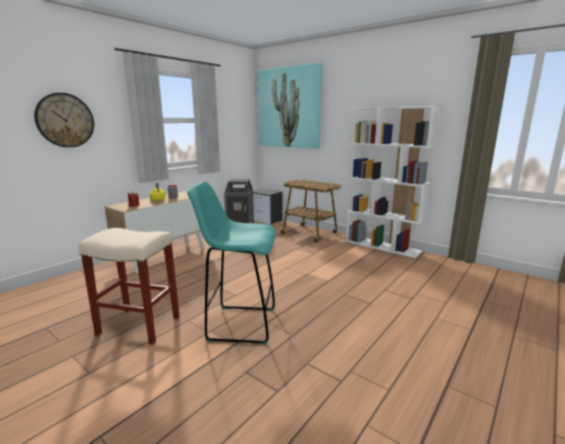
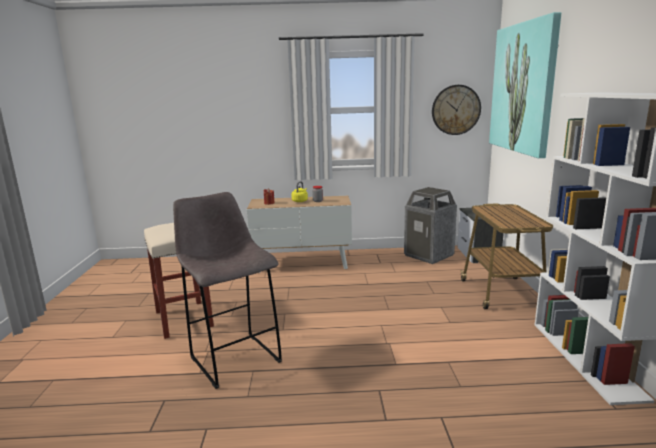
camera: 50 degrees right, 0 degrees up
(65, 120) = (231, 114): wall clock -> wall clock (456, 110)
(239, 324) = (234, 358): turquoise stool -> grey stool

